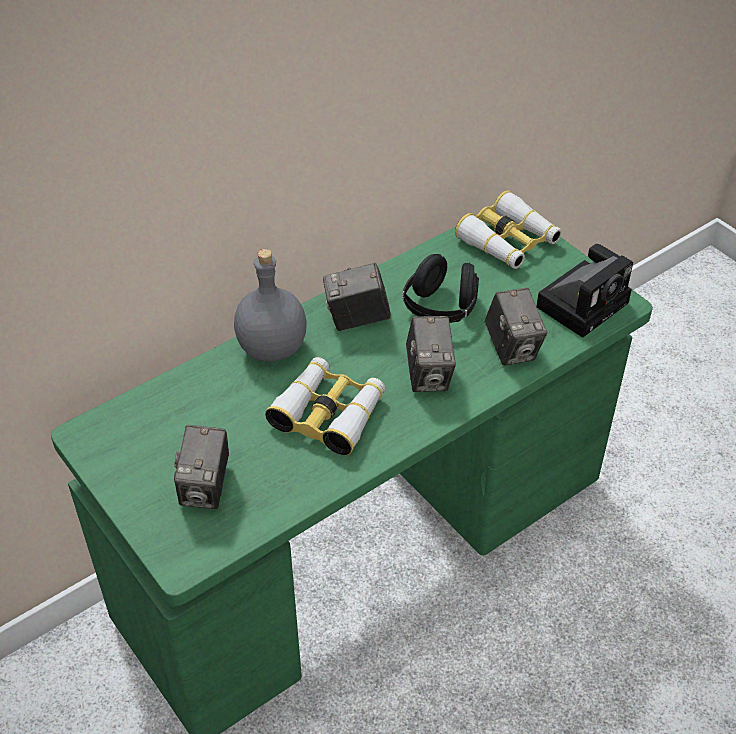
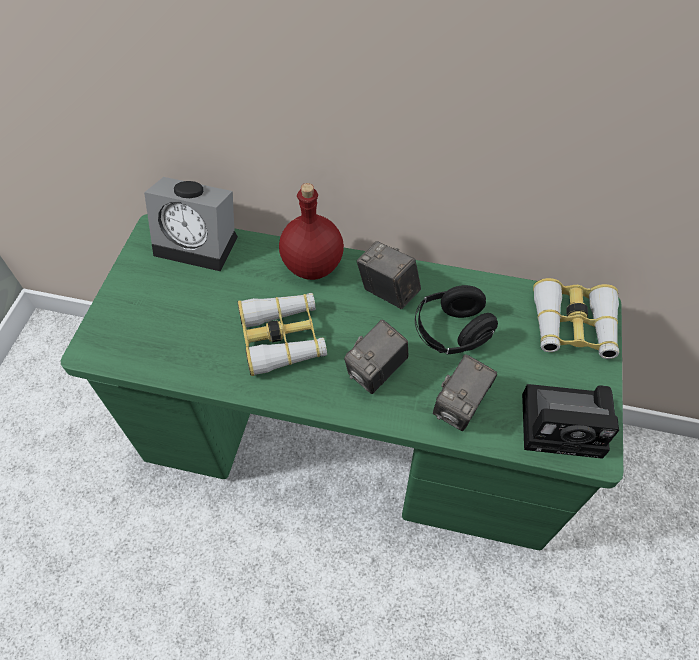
camera: 50 degrees right, 10 degrees up
(147, 409) = (200, 243): none -> alarm clock
(206, 488) = (160, 319): camera -> none
(273, 348) = (313, 266): grey bottle -> red bottle

